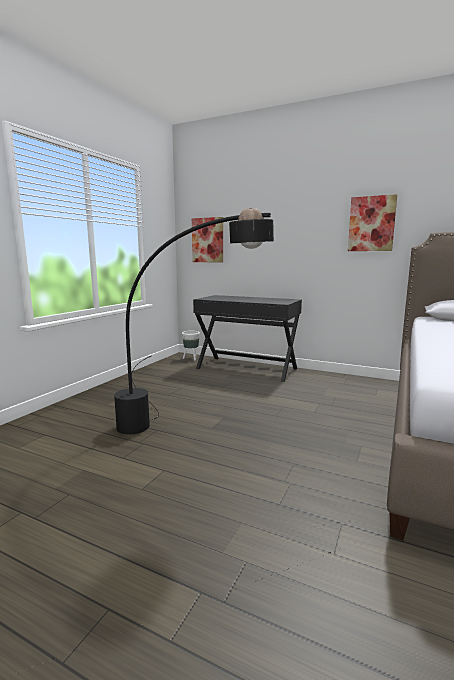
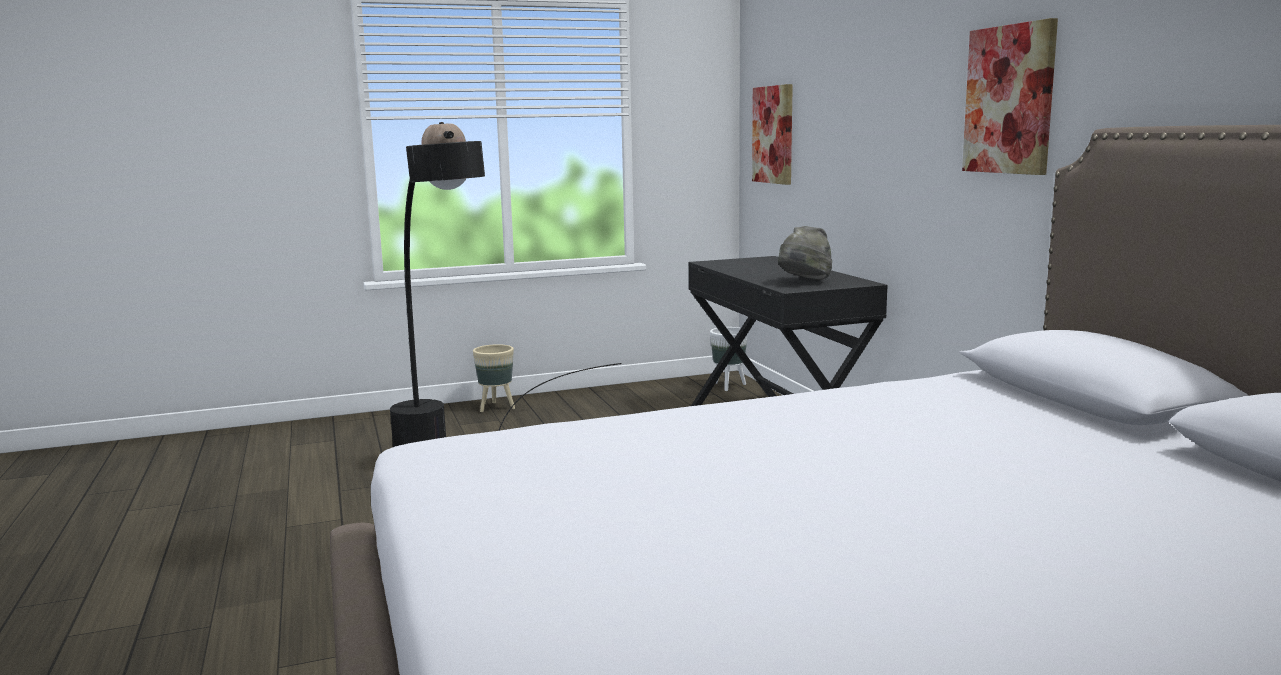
camera: 45 degrees right, 0 degrees up
(106, 391) = (496, 408): none -> beige planter
(274, 301) = (804, 282): none -> grey hat

